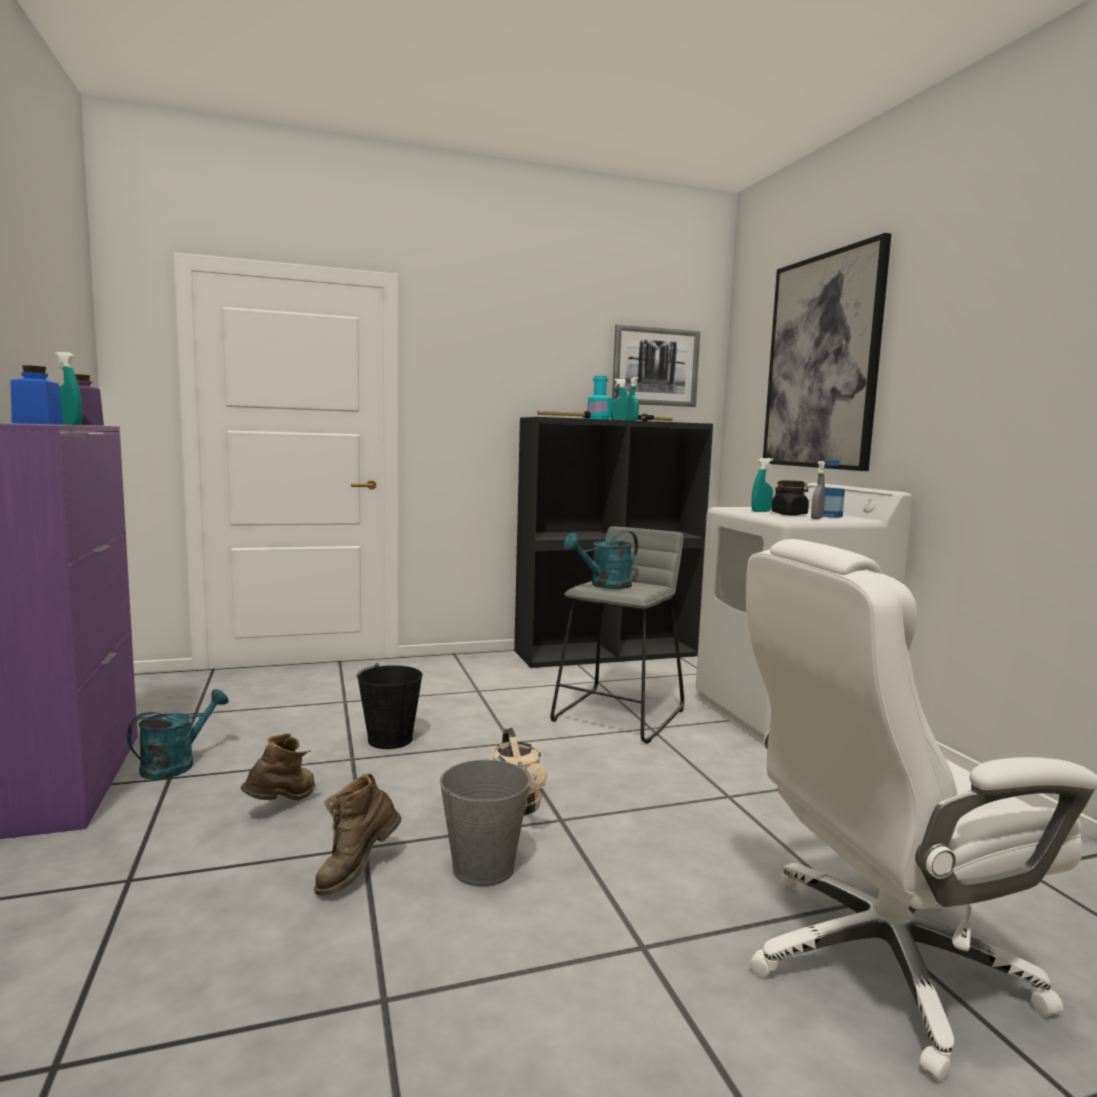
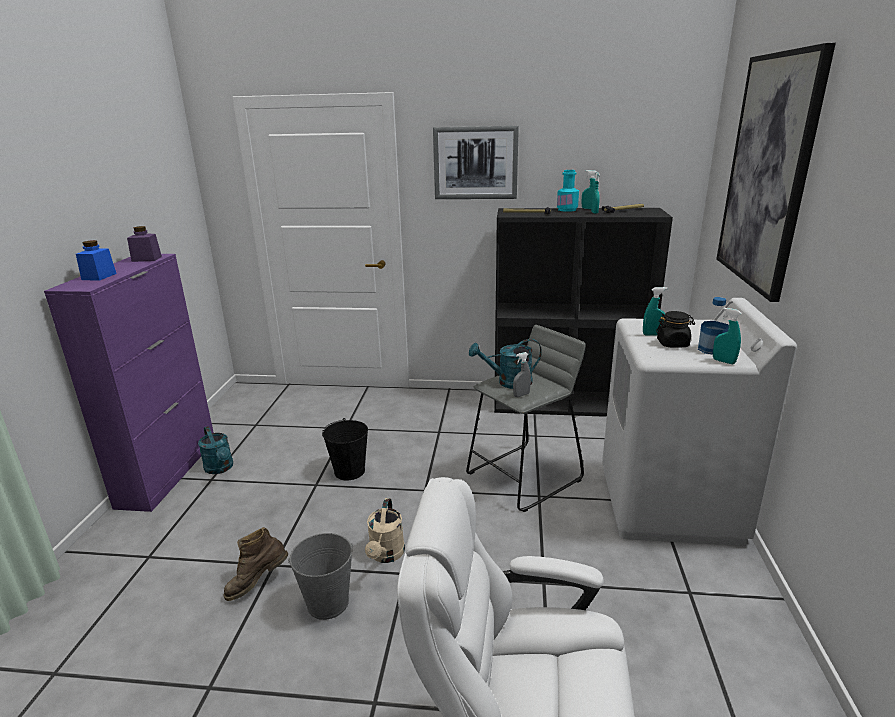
camera: 25 degrees right, 15 degrees up
(69, 424) = (129, 266): turquoise spray bottle -> turquoise spray bottle (723, 361)
(176, 764) = (220, 468): turquoise watering can -> turquoise watering can turned 90 degrees clockwise
(283, 804) = (254, 516): brown boot -> none
(655, 367) = (632, 154): picture -> picture (475, 163)
(816, 518) = (686, 357): grey spray bottle -> grey spray bottle (521, 395)

